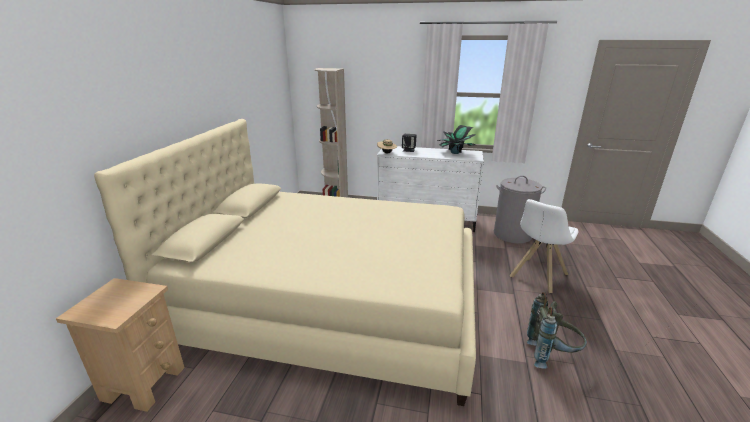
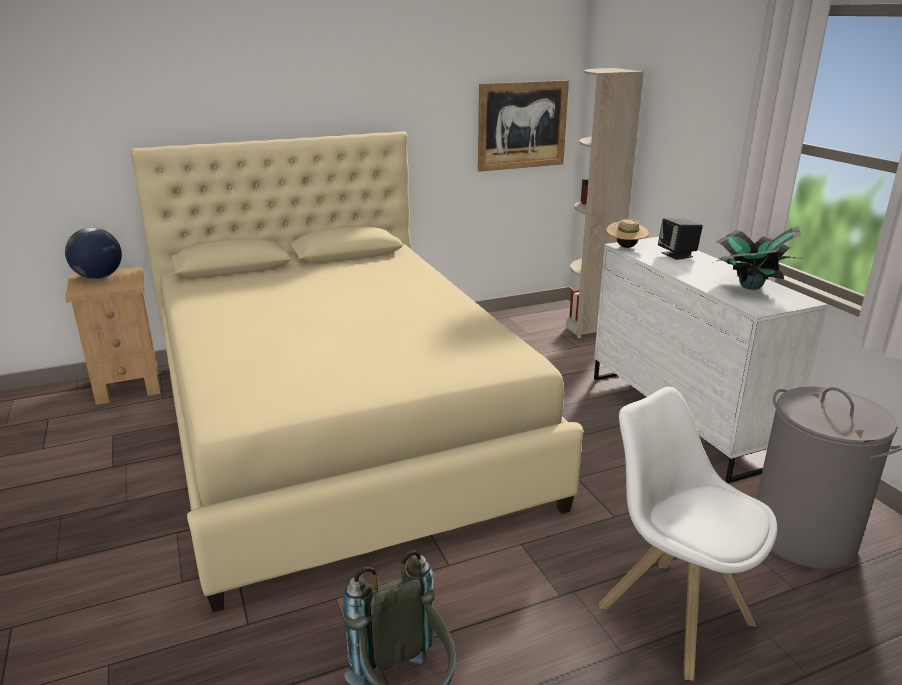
camera: 55 degrees right, 0 degrees up
(98, 303) = (98, 277): none -> globe
(275, 105) = (522, 125): none -> picture
(537, 275) = (674, 615): white chair -> white chair turned 45 degrees clockwise

